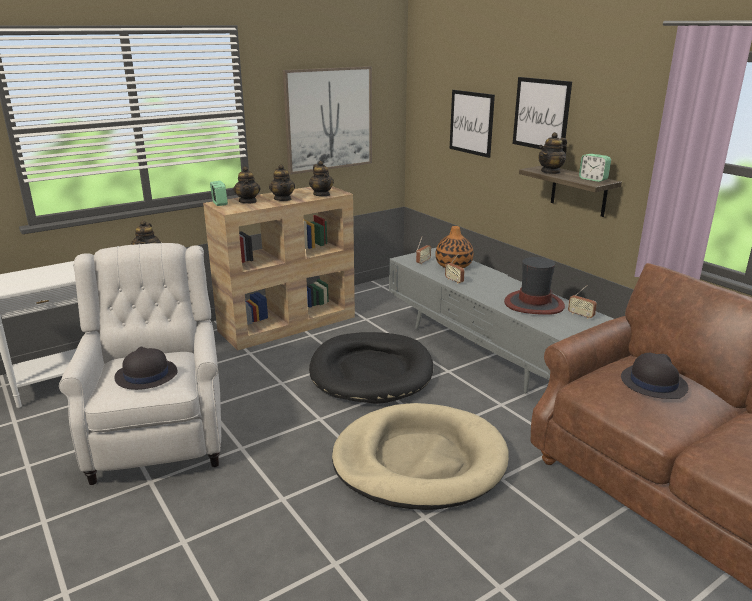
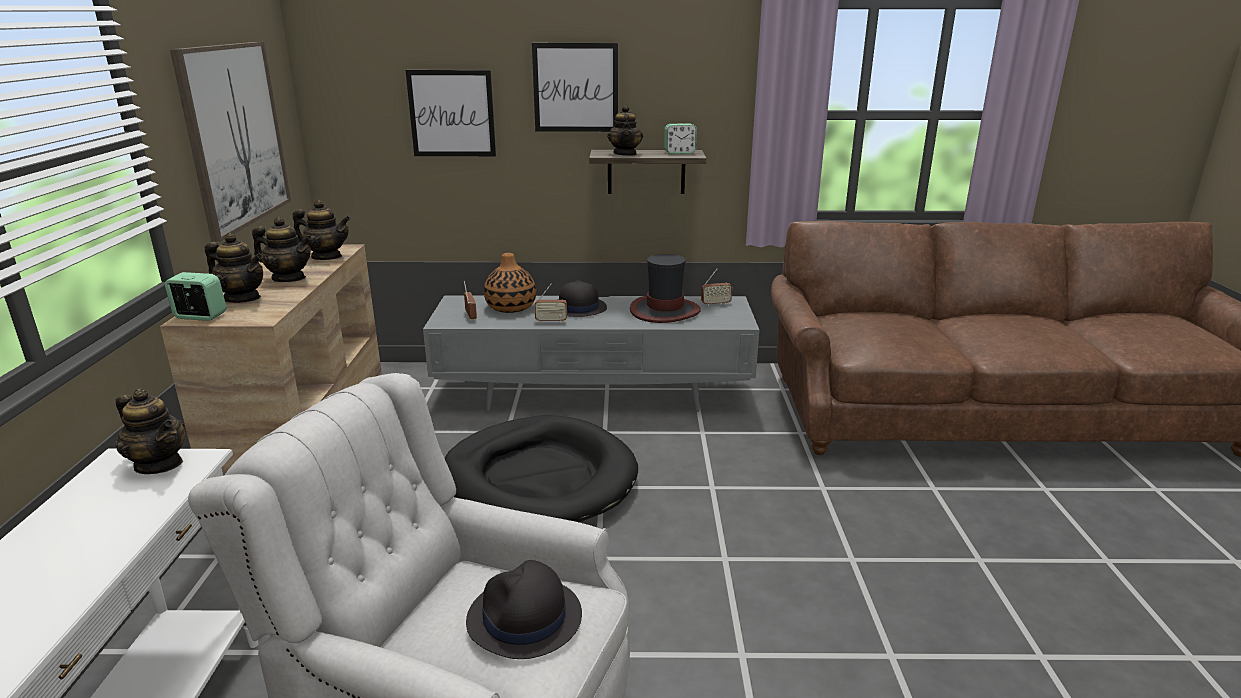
camera: 55 degrees left, 0 degrees up
(419, 461) = (754, 522): beige dog bed -> none
(653, 383) = (888, 324): black hat -> black hat (578, 308)

